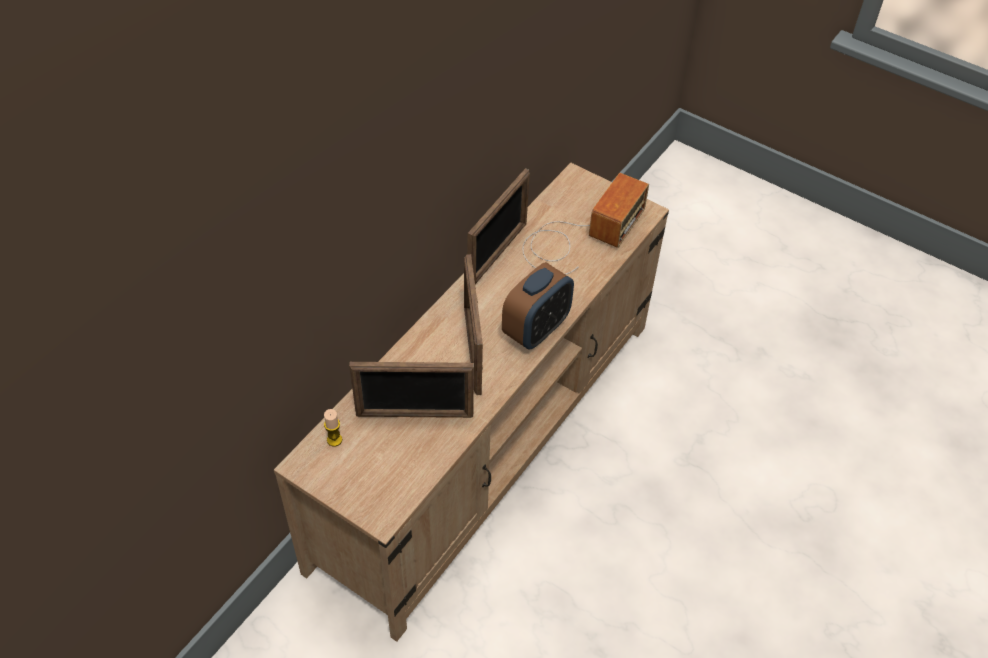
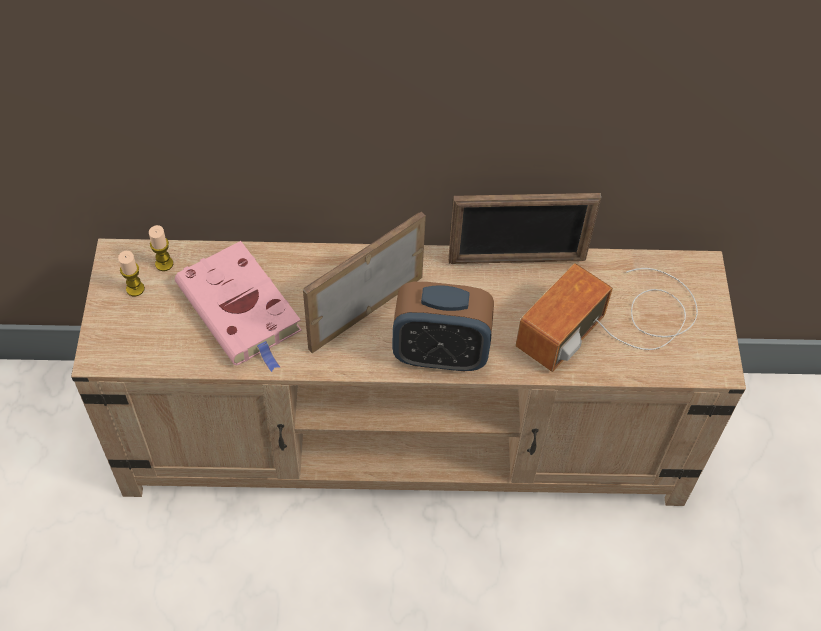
camera: 55 degrees right, 5 degrees up
(341, 468) = (135, 289): none -> candle
(414, 415) = (241, 310): picture frame -> pink book
(580, 236) = (614, 321): radio -> radio turned 135 degrees clockwise

